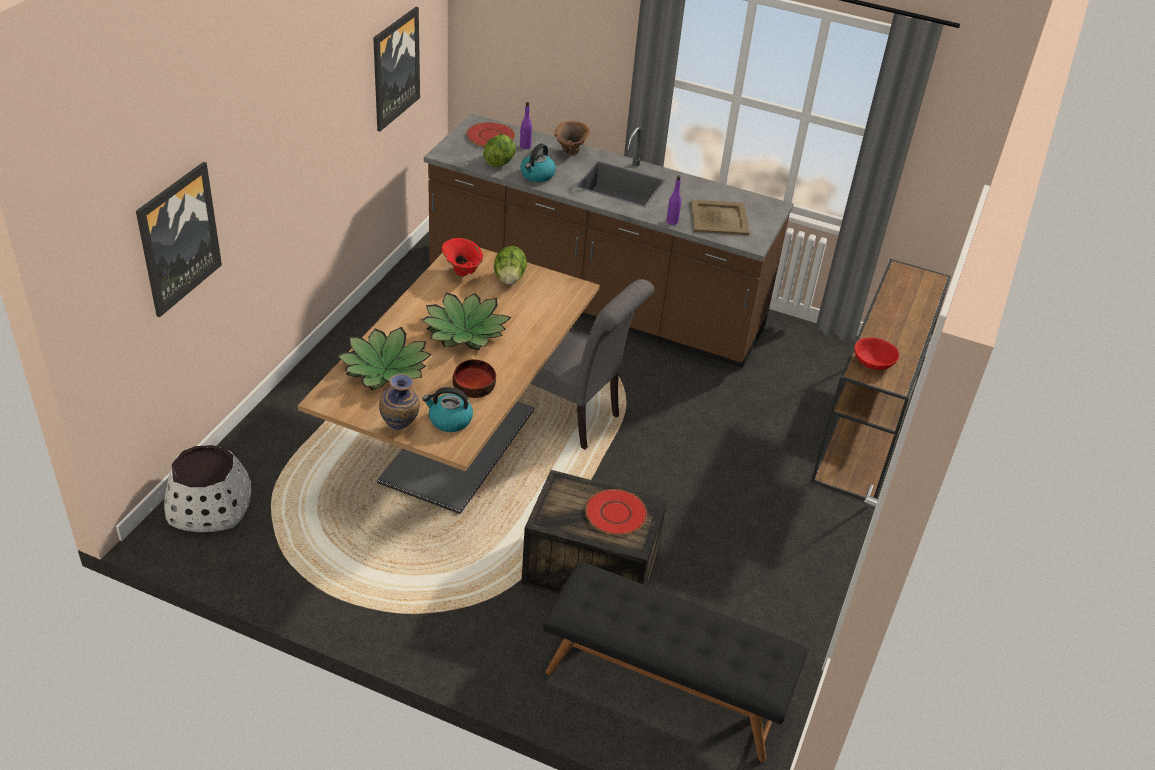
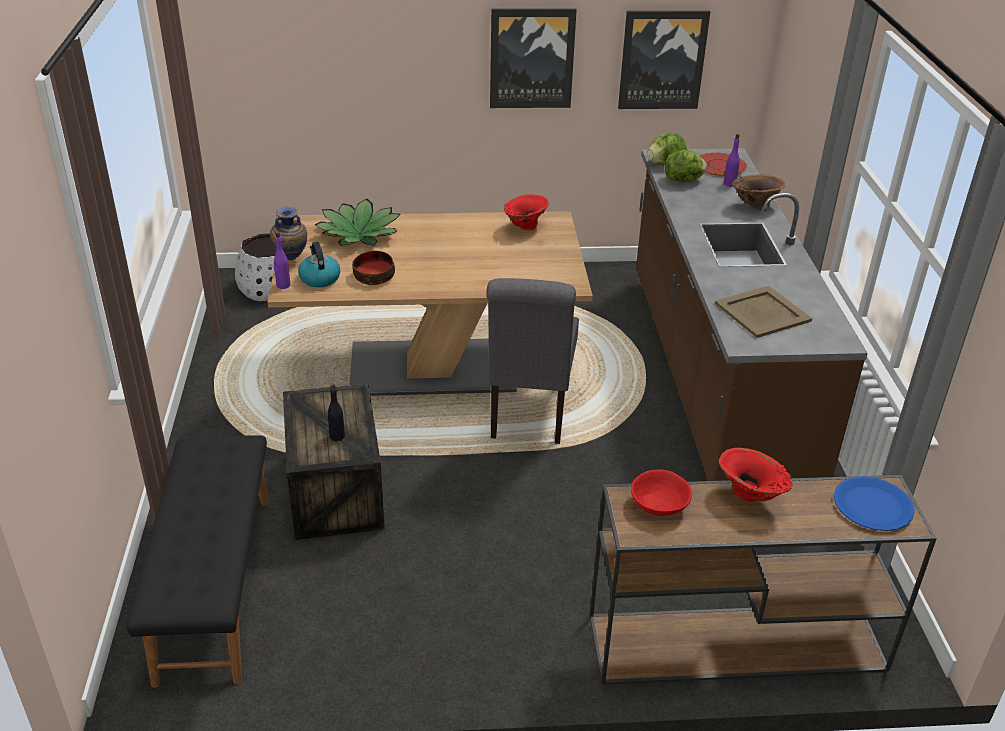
camera: 65 degrees right, 5 degrees down
(178, 238) = (316, 61): picture -> picture (531, 58)
(465, 331) = (445, 252): potted plant -> none
(509, 279) = (544, 250): lettuce -> lettuce (664, 164)
(537, 175) = (689, 202): kettle -> none
(616, 513) = (337, 436): red plate -> black bottle
(672, 221) = (714, 287): purple bottle -> purple bottle (283, 285)
(884, 323) = (749, 497): none -> red vase
(913, 282) = (873, 505): none -> blue plate

